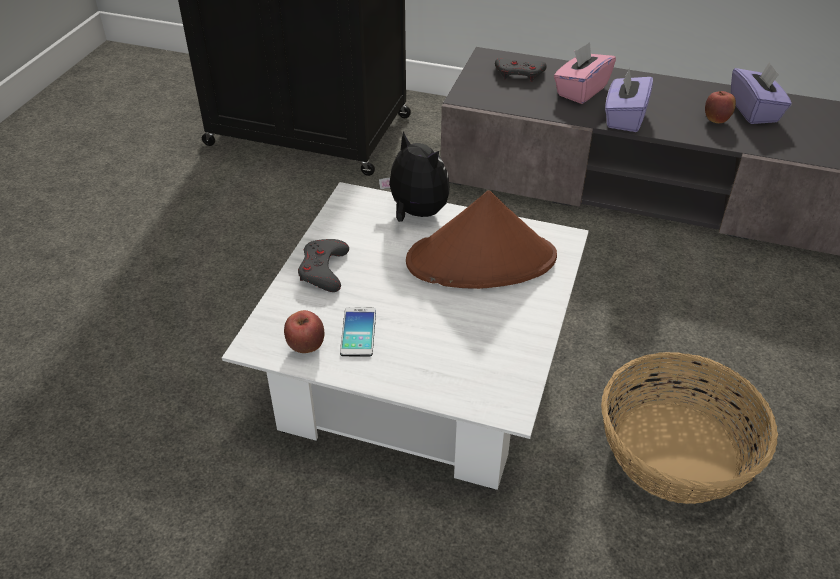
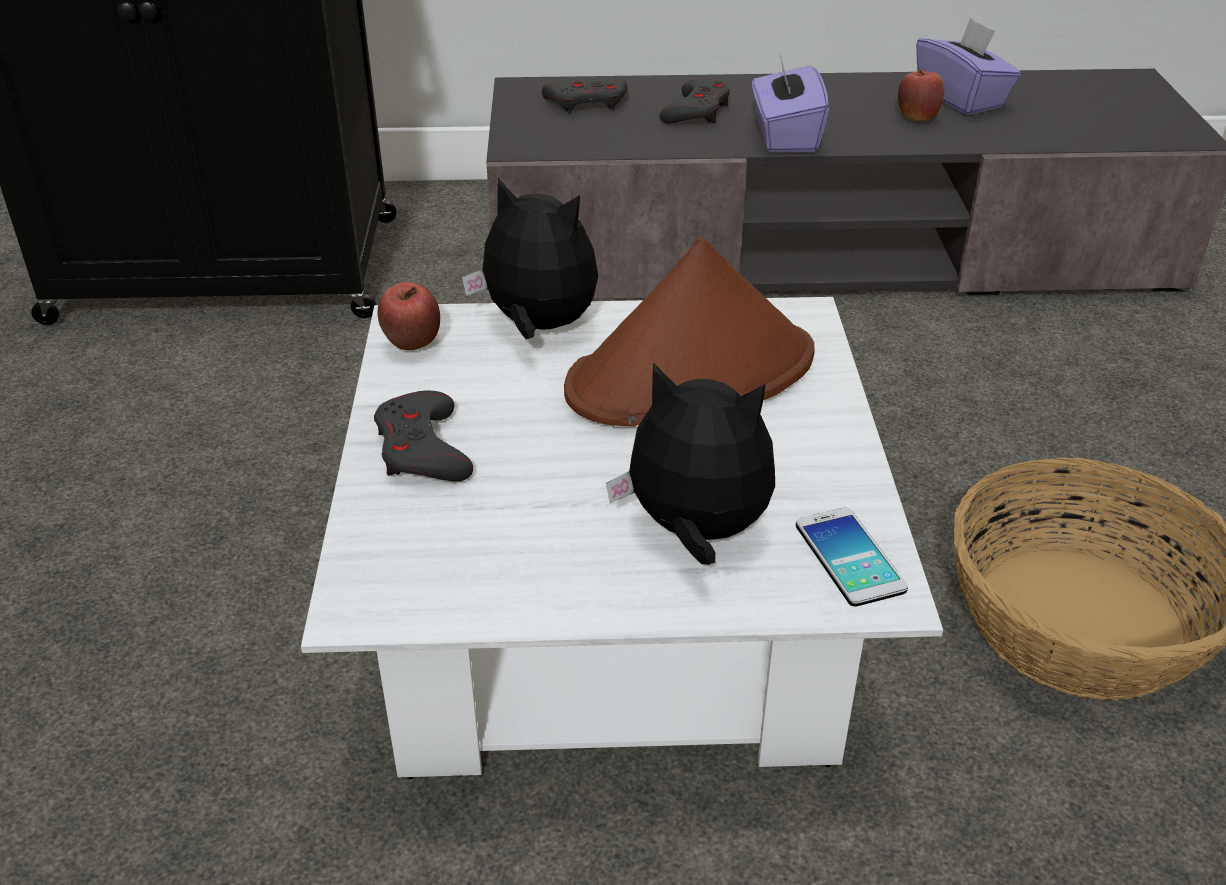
camera: 20 degrees left, 5 degrees down
(306, 347) = (461, 585): apple -> apple (412, 344)
(358, 332) = (544, 537): phone -> phone (849, 557)
(433, 349) = (695, 532): none -> plush toy
(581, 90) = (696, 111): pink tissue box -> grey game controller

